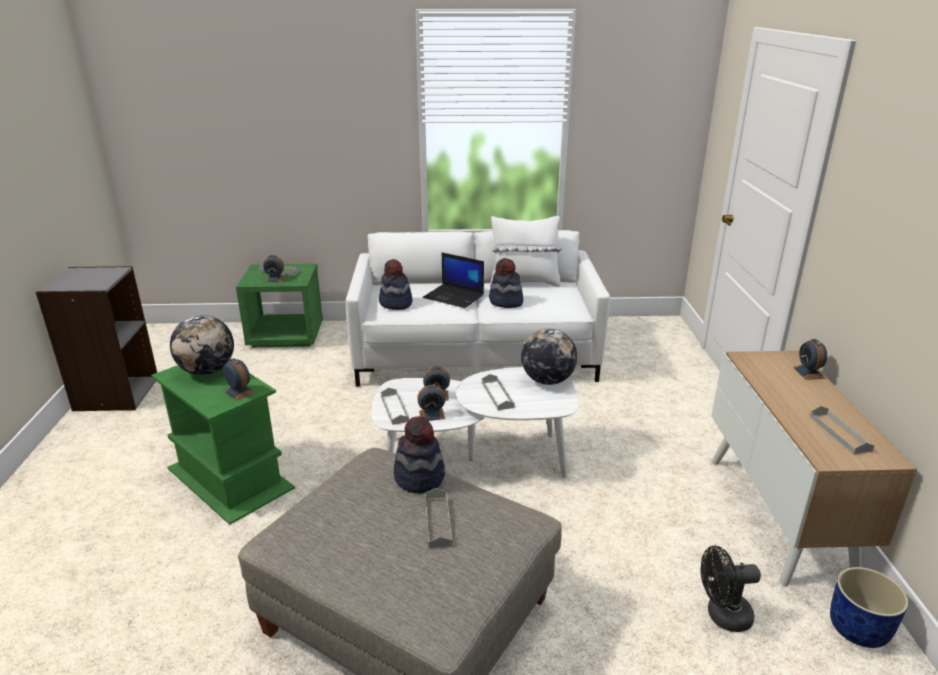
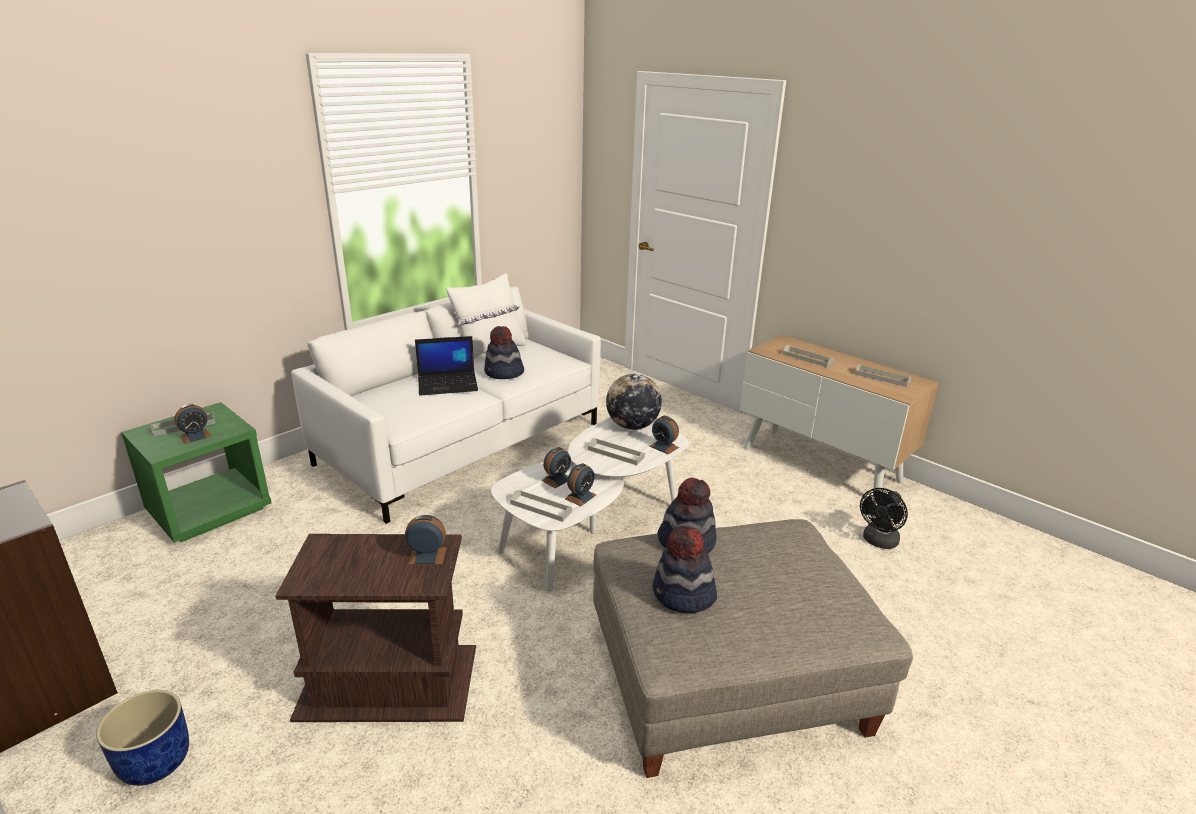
camera: 45 degrees left, 0 degrees up
(207, 371) = (345, 556): globe -> none
(229, 477) = (387, 682): green side table -> brown side table
(395, 303) = (400, 411): hat -> hat (683, 595)
(438, 521) = (756, 563): grey tray -> grey tray (807, 358)
(808, 372) = (810, 347): alarm clock -> alarm clock (664, 447)
(857, 628) = (933, 507): blue planter -> blue planter (154, 761)

